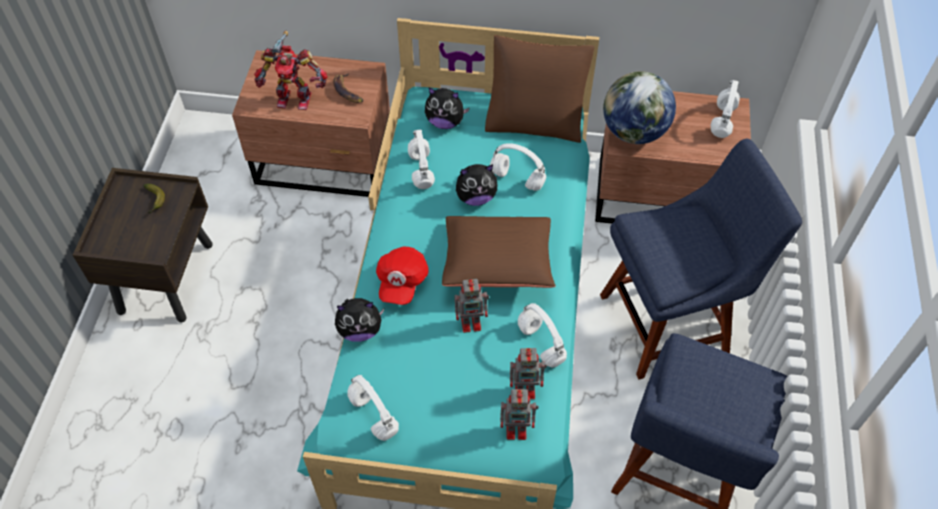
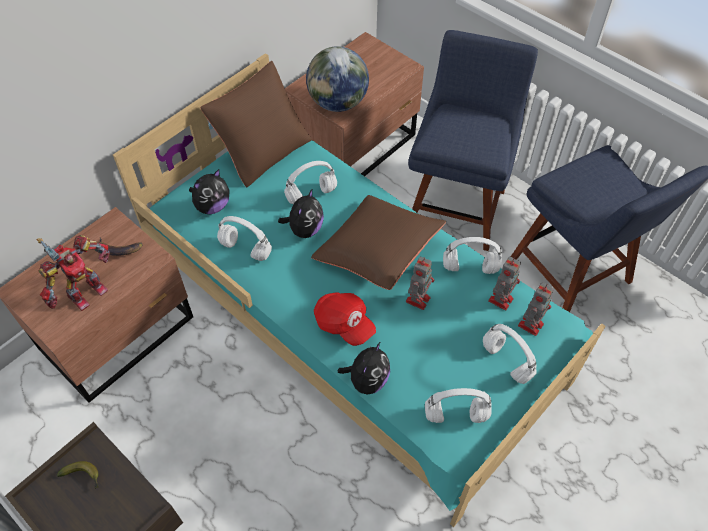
camera: 55 degrees left, 0 degrees up
(722, 120) = (371, 54): white headphones -> white headphones (505, 361)

